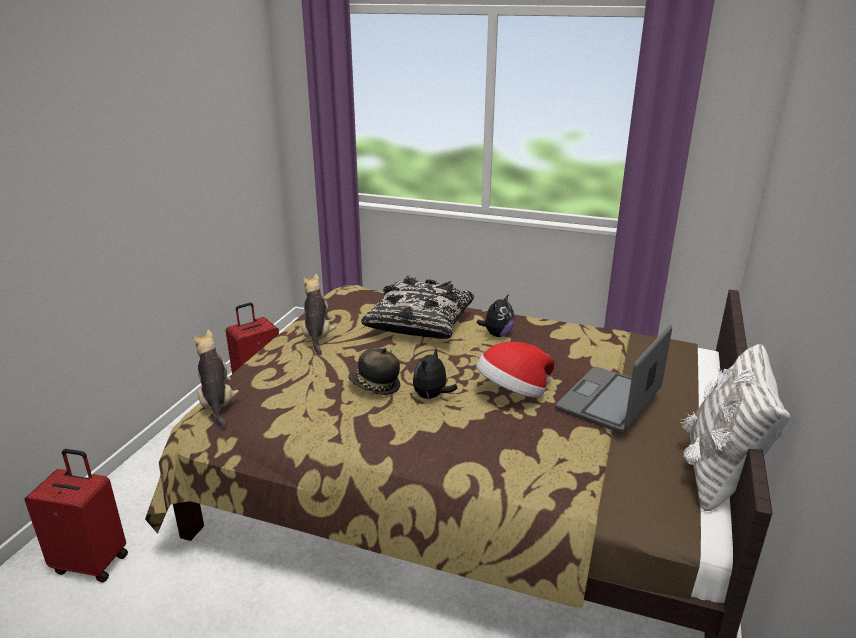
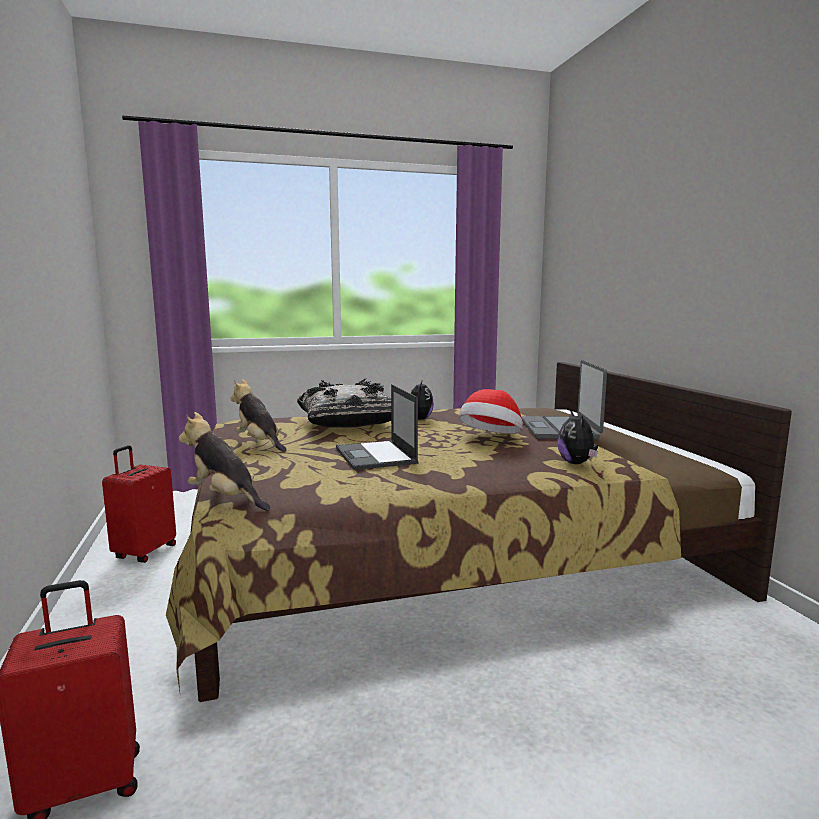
camera: 35 degrees left, 15 degrees down
(374, 386) = (376, 456): hat -> laptop
(432, 396) = (435, 451): plush toy -> plush toy (577, 463)
(717, 473) = (672, 446): white pillow -> none

